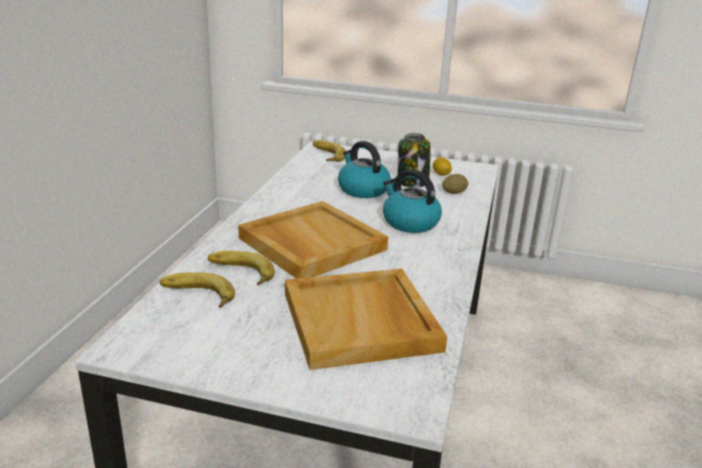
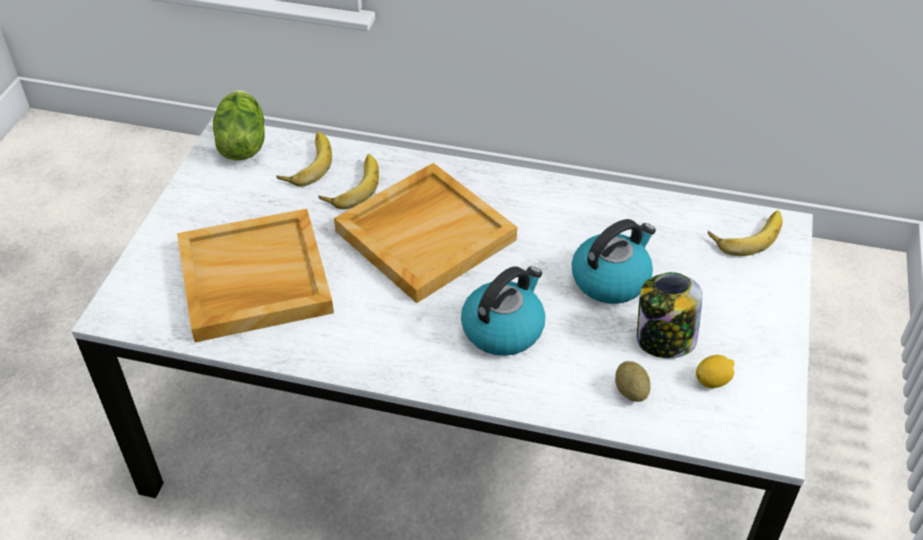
camera: 90 degrees right, 20 degrees up
(144, 336) = (241, 144): none -> lettuce

